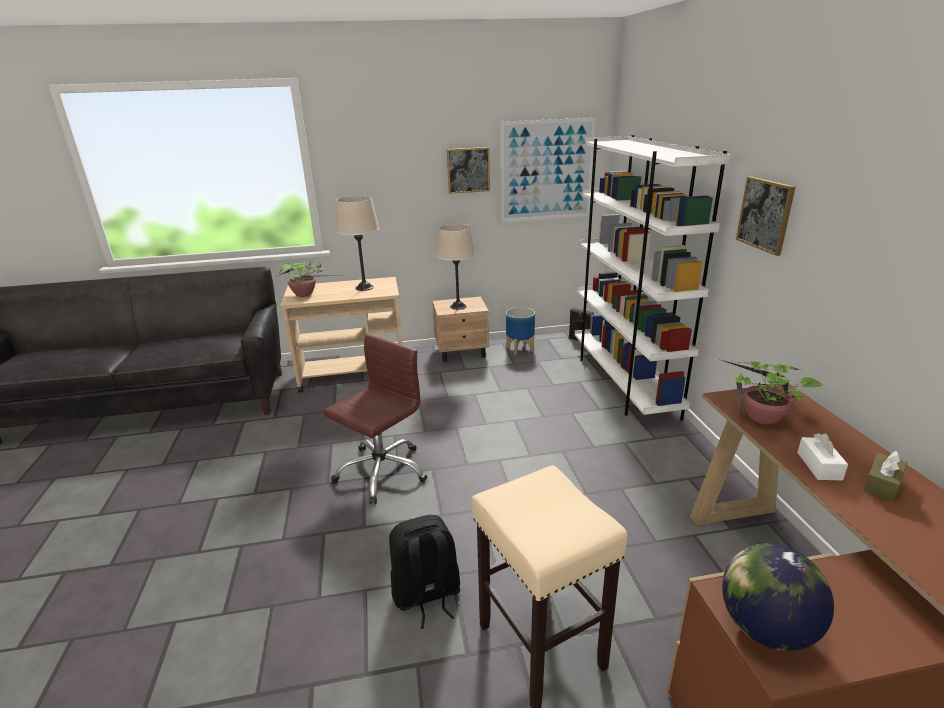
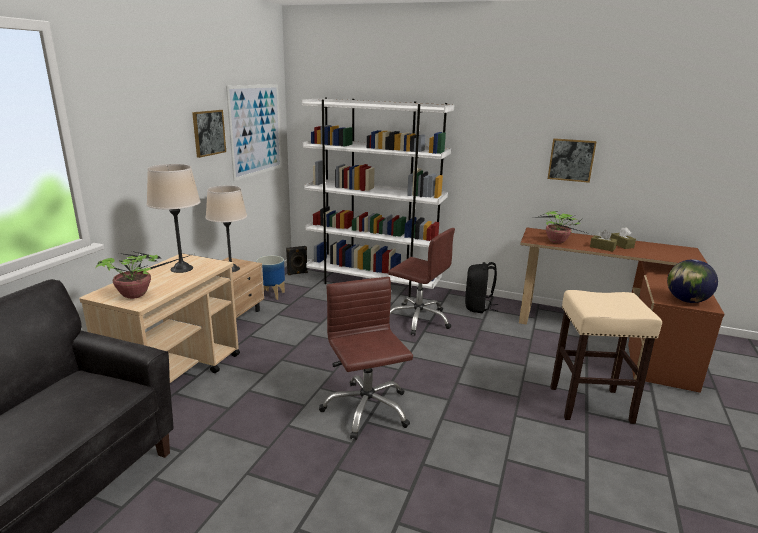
camera: 60 degrees left, 5 degrees down
(426, 595) = (528, 432): black backpack -> black backpack (478, 307)
(585, 438) = (418, 319): none -> brown office chair
(765, 214) = (486, 138): picture -> picture (571, 160)
(819, 466) = (602, 247): white tissue box -> brown tissue box

